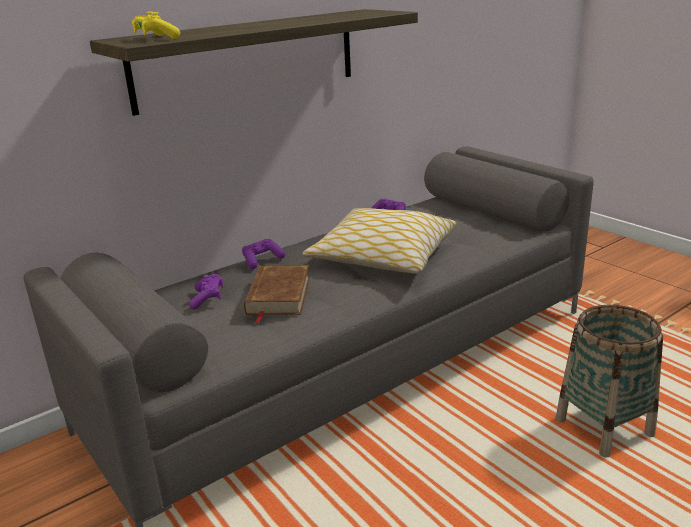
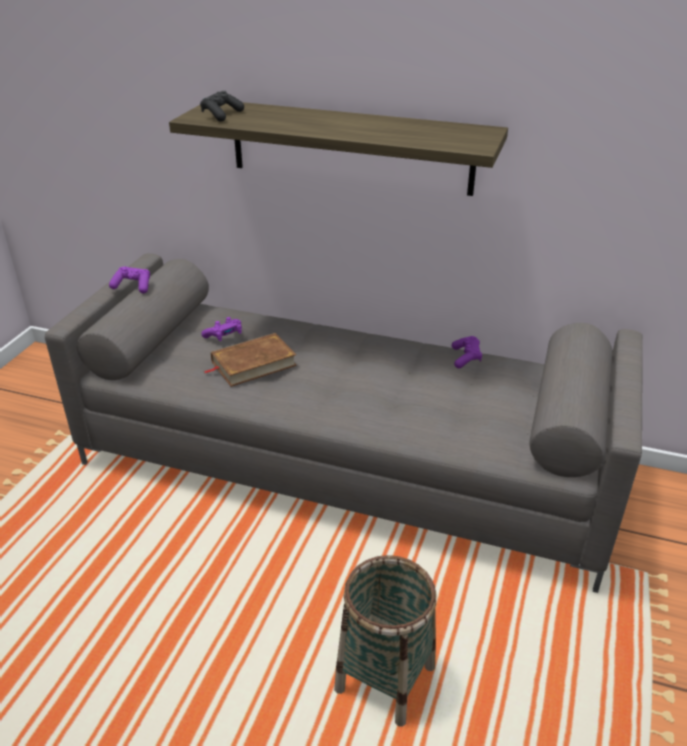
camera: 55 degrees right, 10 degrees up
(156, 38) = (221, 115): yellow game controller -> black game controller
(262, 260) = (307, 331): purple game controller -> purple game controller (133, 286)
(382, 256) = (374, 387): pillow -> none

